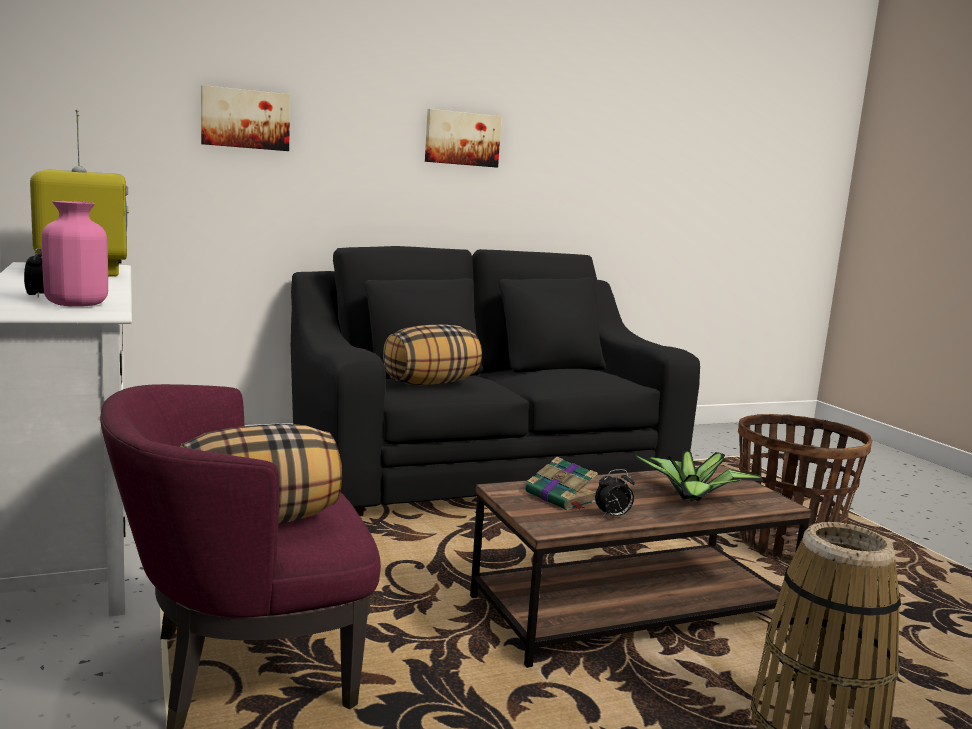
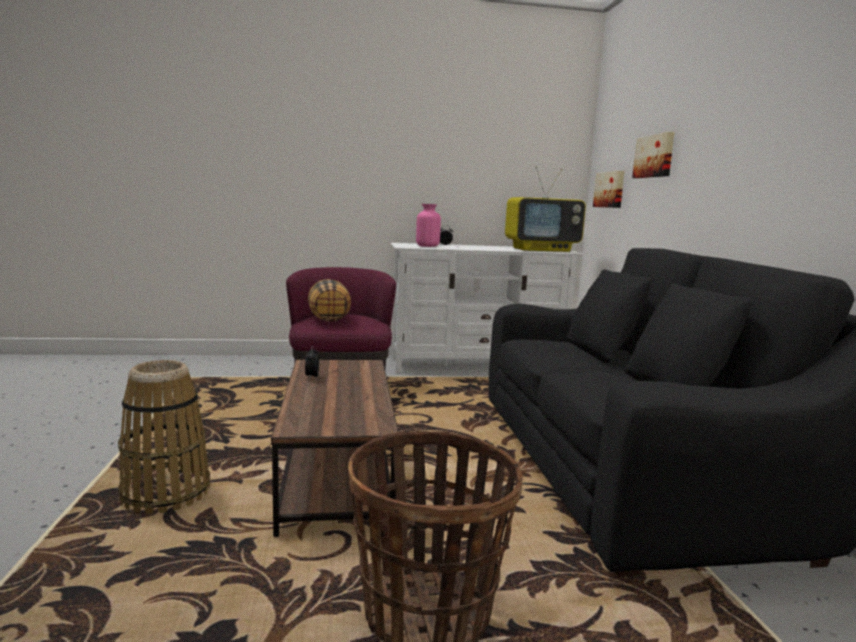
camera: 105 degrees right, 0 degrees up
(431, 383) = (553, 347): pillow -> none
(462, 138) = (780, 138): picture -> picture (610, 189)
(562, 497) = (349, 372): book -> none
(693, 499) = (323, 402): potted plant -> none

